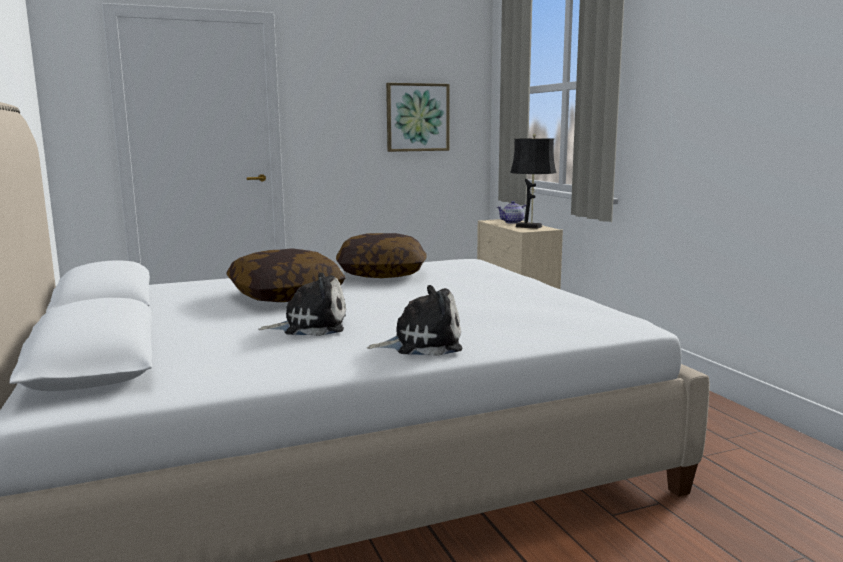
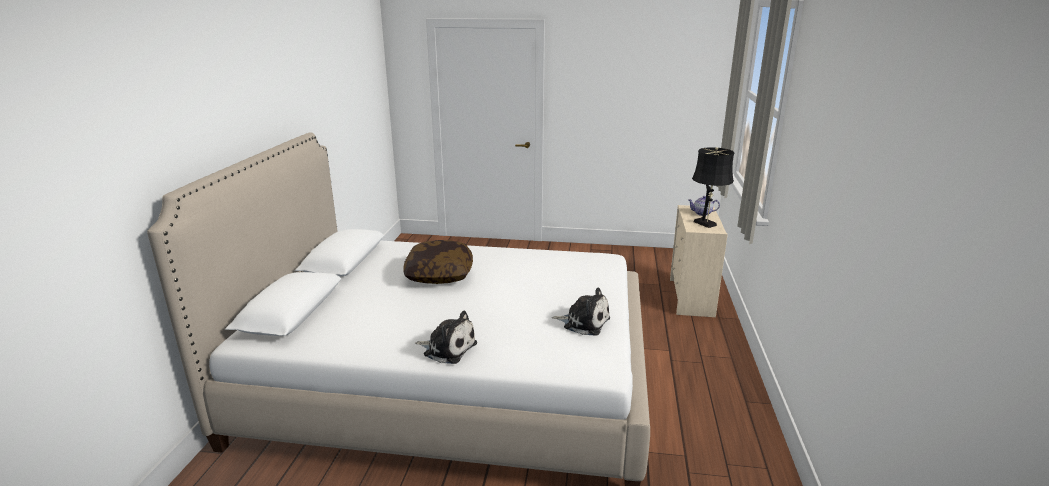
camera: 30 degrees right, 10 degrees up
(310, 326) = (414, 311): plush toy -> plush toy (584, 322)
(381, 274) = (524, 262): pillow -> none
(417, 117) = (660, 103): picture -> none

